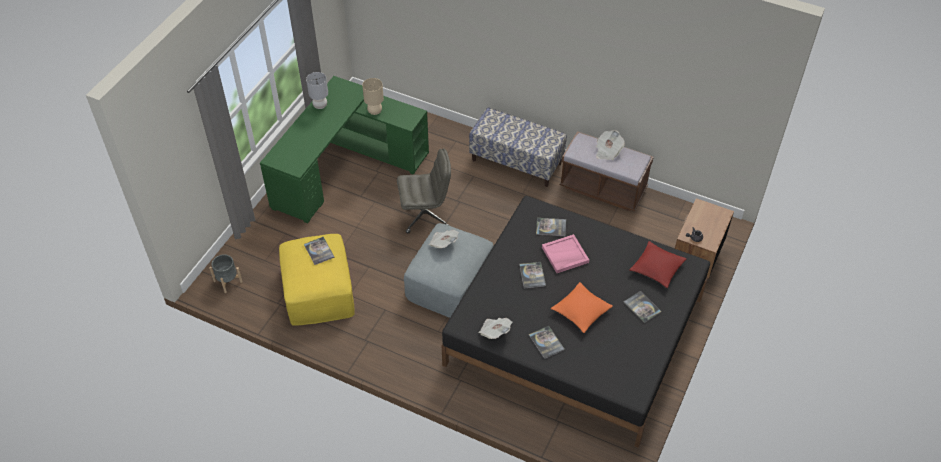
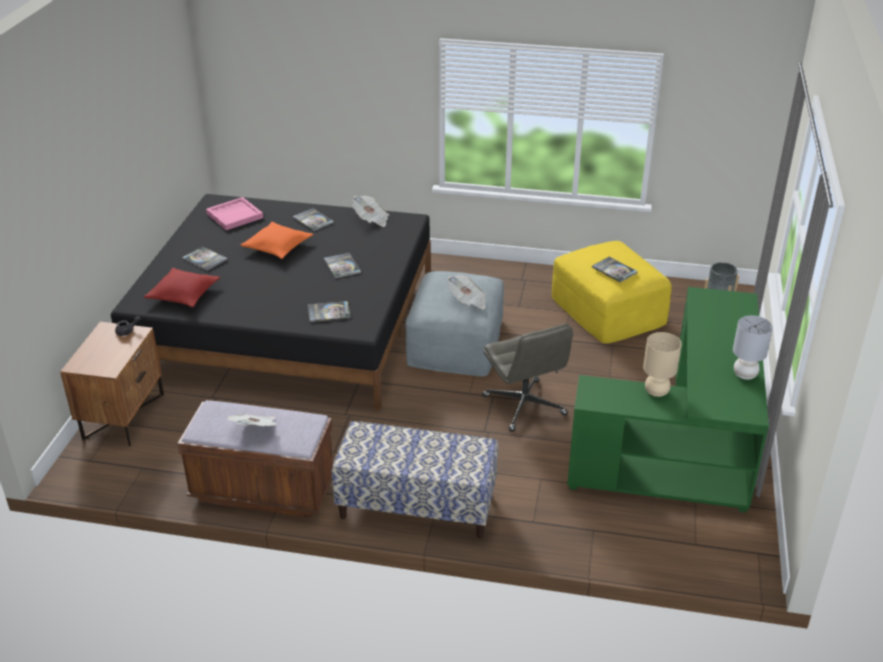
camera: 165 degrees right, 15 degrees down
(425, 215) = (525, 406): grey office chair -> grey office chair turned 90 degrees counterclockwise
(565, 255) = (305, 289): pink tray -> pink tray (235, 215)

